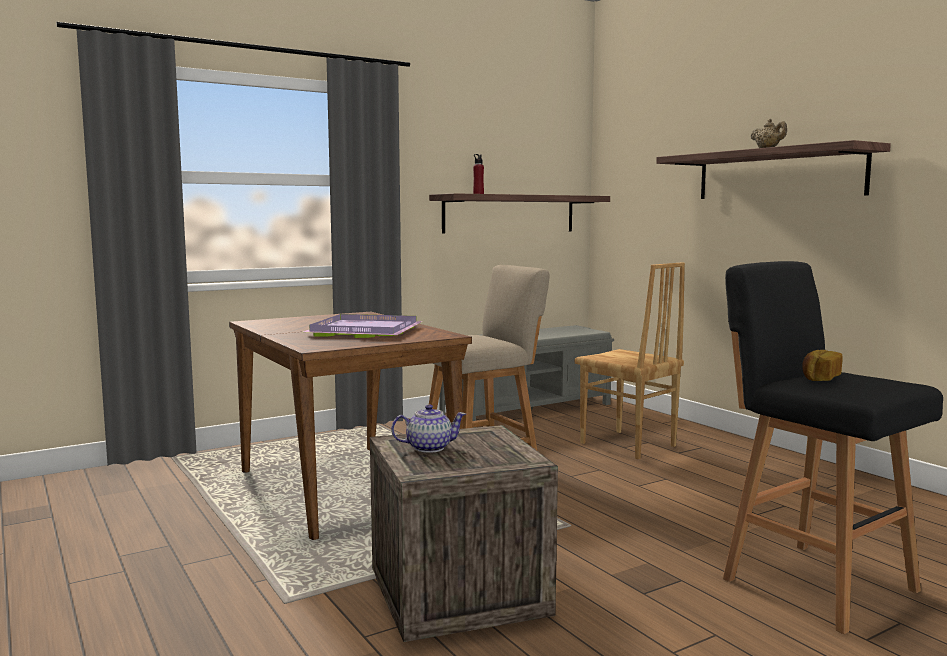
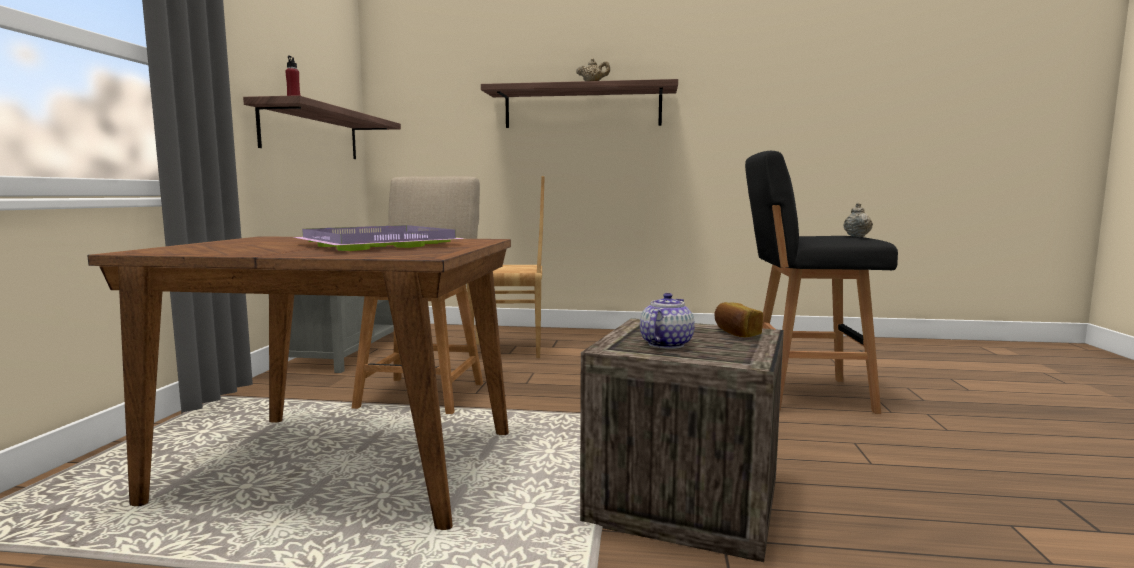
camera: 50 degrees left, 0 degrees up
(820, 378) = (820, 237): bread -> bread (735, 333)
(875, 386) = (856, 236): none -> beige teapot

